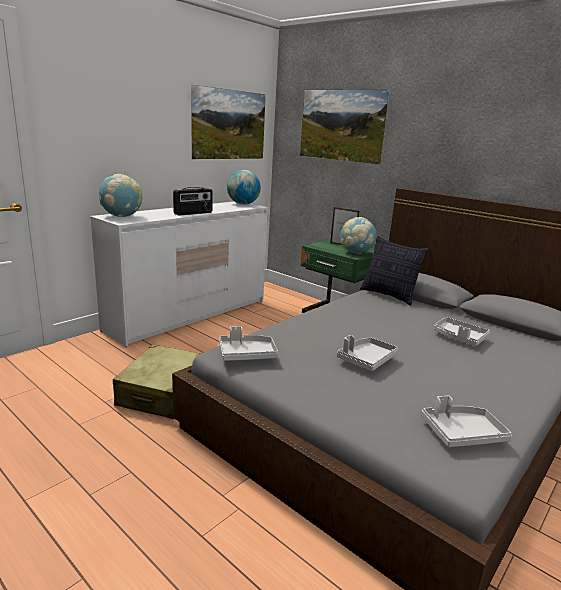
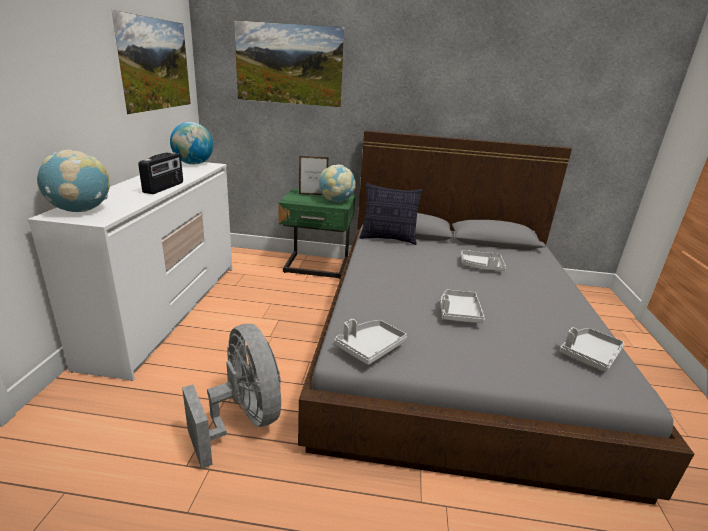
camera: 35 degrees left, 5 degrees up
(163, 392) = (243, 420): beige suitcase -> grey fan

